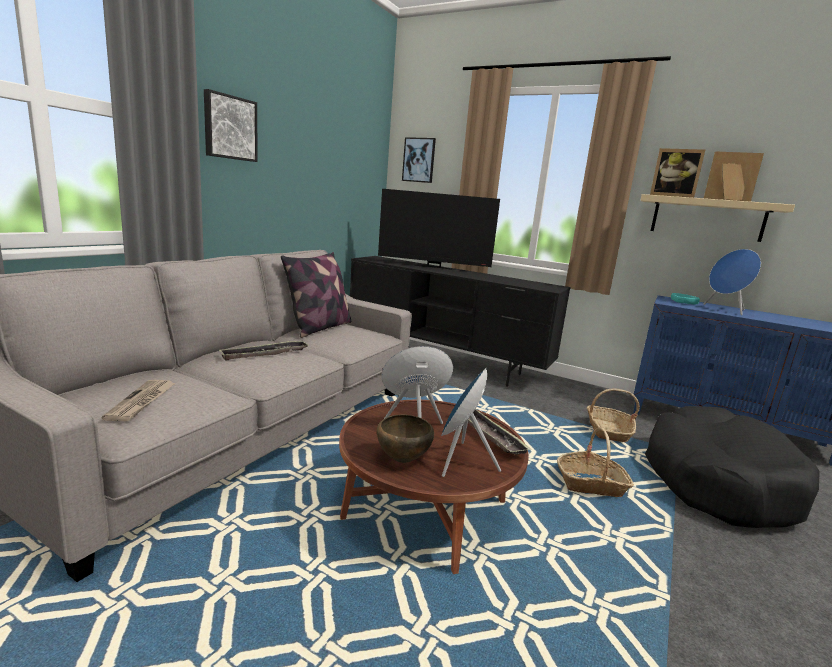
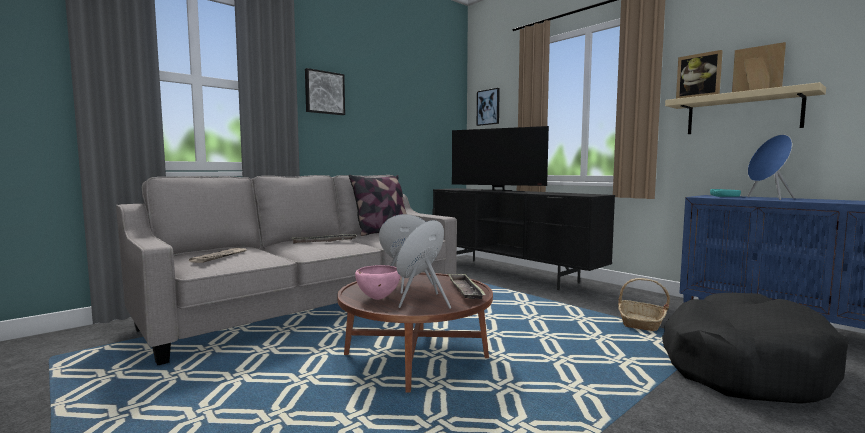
camera: 20 degrees right, 10 degrees down
(402, 460) = (377, 299): brown bowl -> pink bowl
(591, 484) = (587, 355): basket -> none

